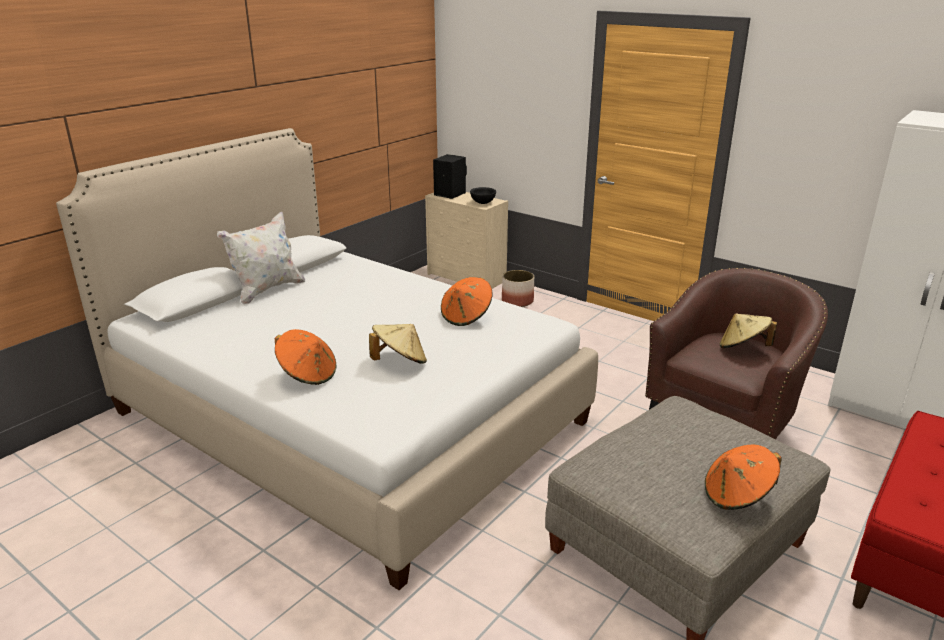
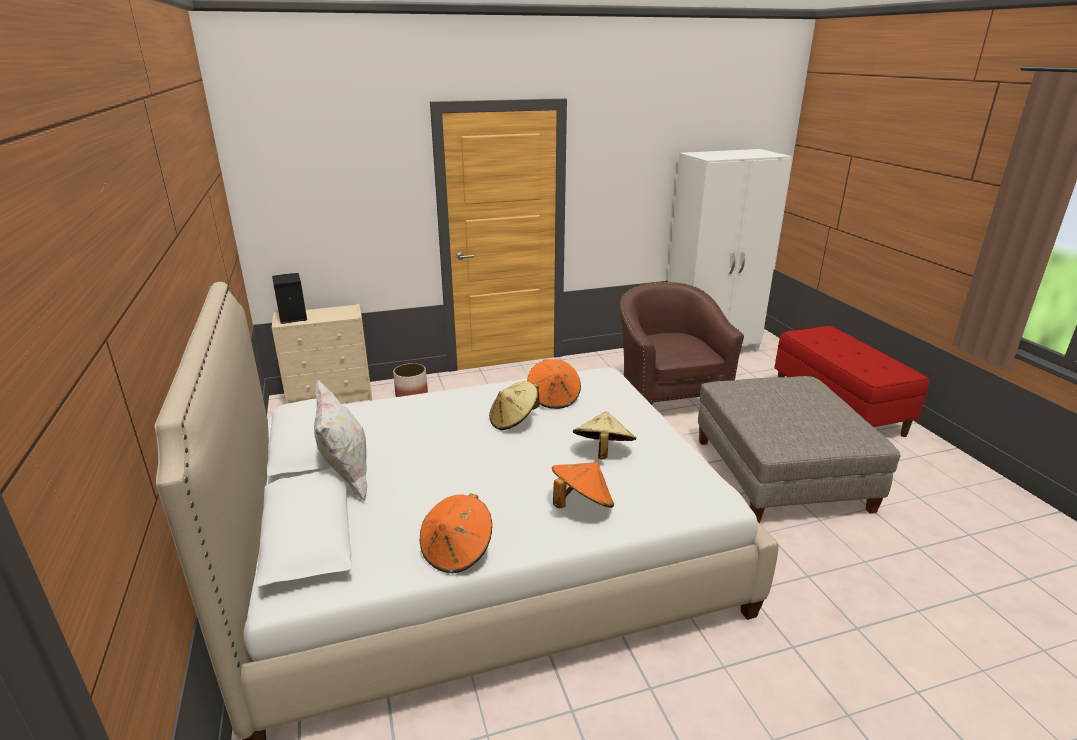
camera: 55 degrees left, 0 degrees up
(483, 203) = (344, 313): black bowl -> none
(737, 496) = (838, 410): orange hat -> orange hat (457, 551)
(743, 348) = (673, 339): beige hat -> beige hat (514, 420)

